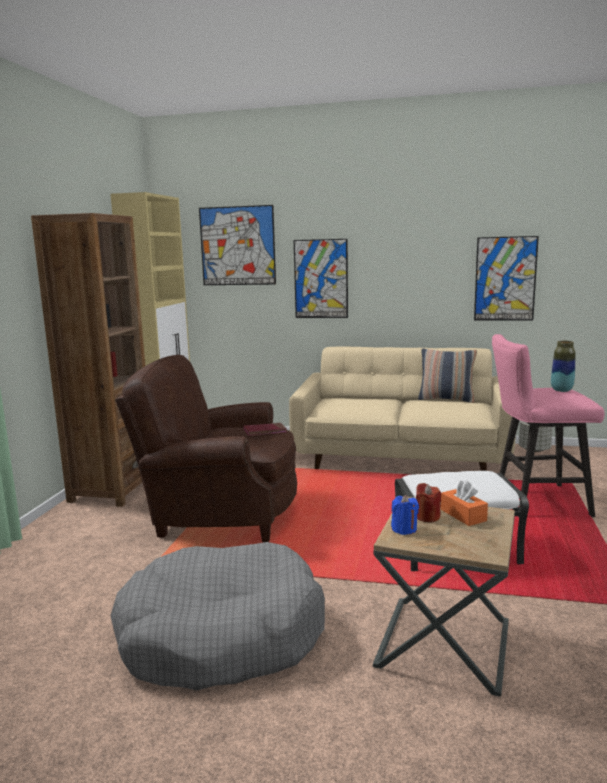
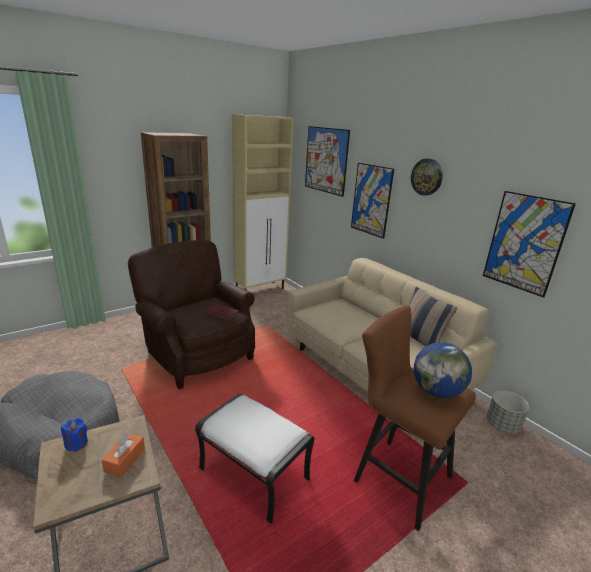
camera: 40 degrees right, 10 degrees up
(391, 240) = (427, 177): none -> wall clock
(427, 517) = (108, 444): red candle -> none
(534, 501) = (396, 476): pink stool -> brown stool
(561, 390) = (437, 392): vase -> globe

